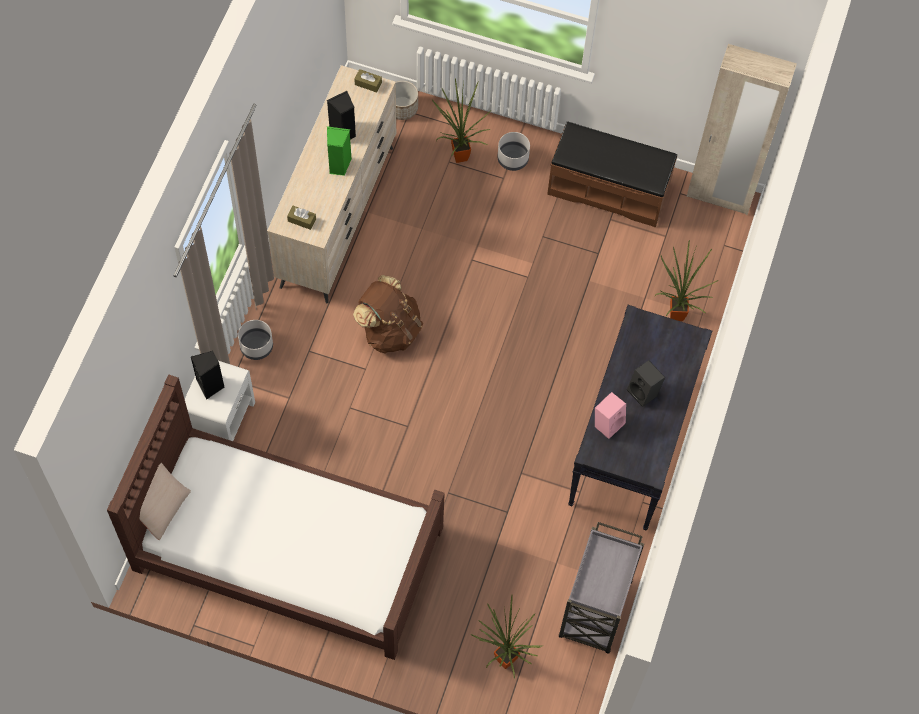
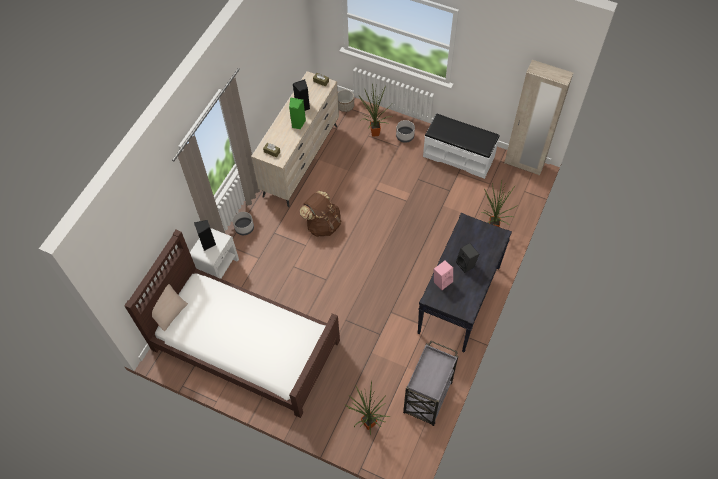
camera: 10 degrees right, 5 degrees down
(608, 189) = (458, 156): brown bench -> white bench

